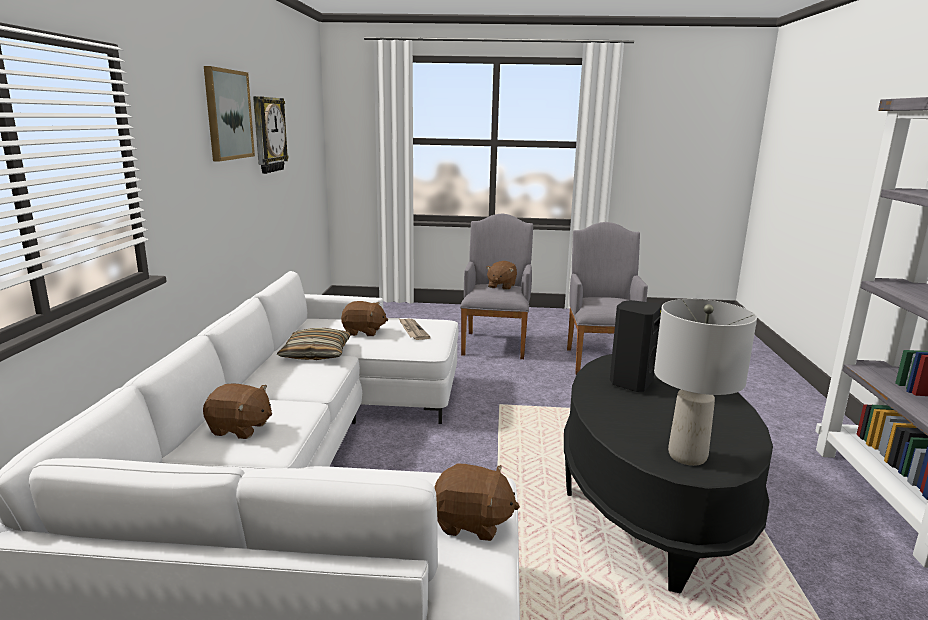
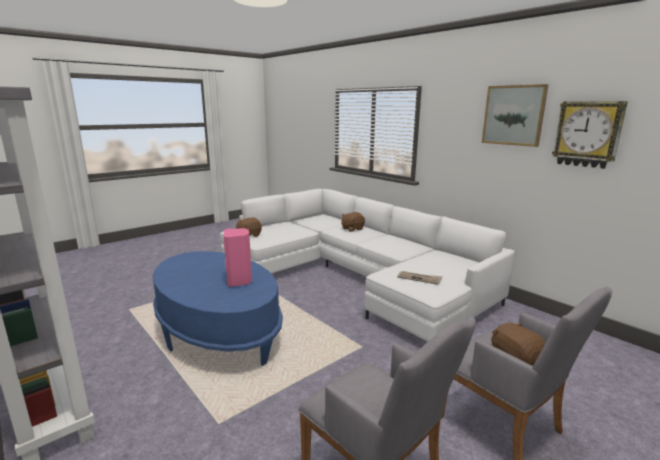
camera: 135 degrees right, 0 degrees up
(316, 353) = (413, 252): pillow -> none
(363, 332) = (434, 267): brown plush toy -> none
(630, 383) = (239, 281): black speaker -> pink speaker
(651, 498) = (218, 331): black coffee table -> blue coffee table
(686, 456) = (192, 259): grey table lamp -> none

